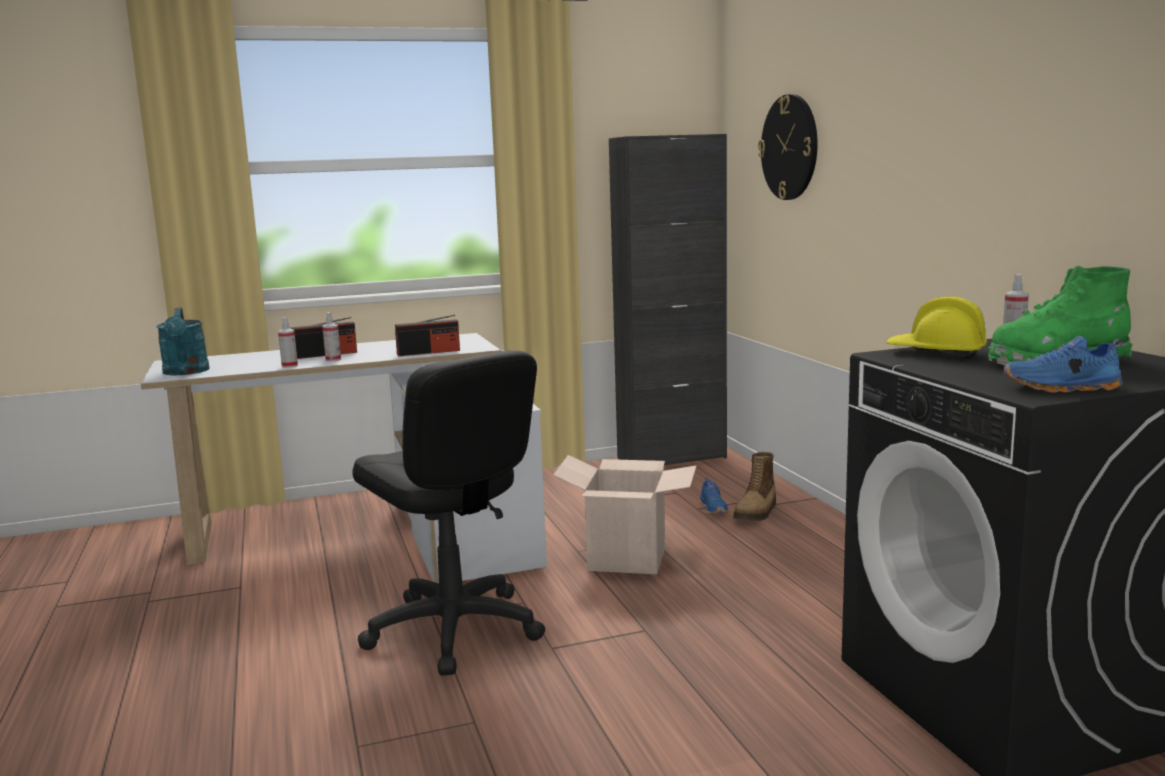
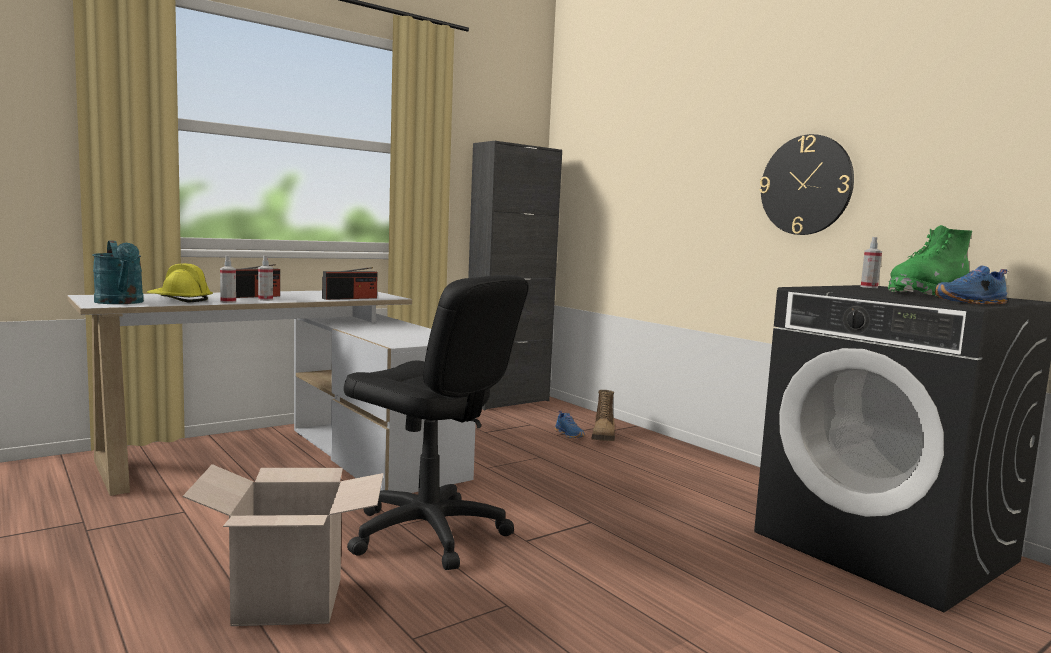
camera: 20 degrees left, 5 degrees down
(627, 559) = (532, 471): cardboard box -> cardboard box (289, 601)
(789, 147) = (621, 160): wall clock -> wall clock (806, 185)
(936, 353) = (835, 288): yellow hard hat -> yellow hard hat (179, 299)

